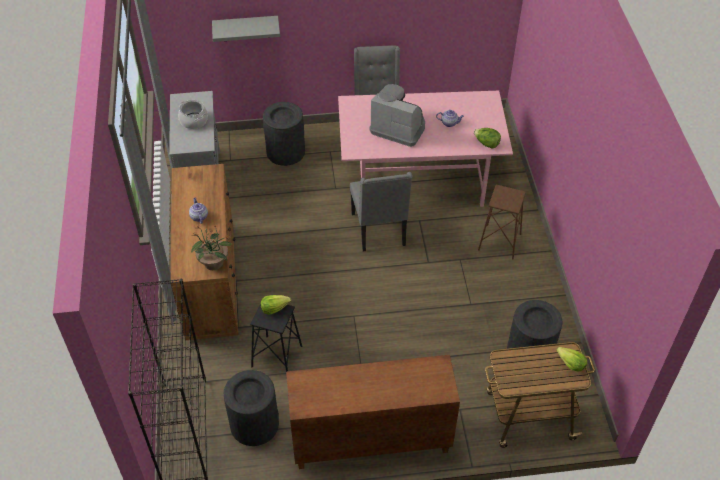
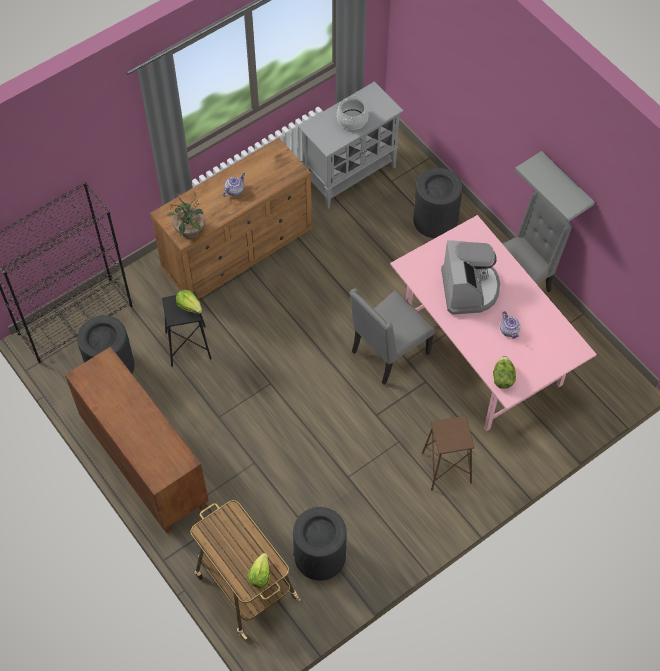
camera: 60 degrees right, 10 degrees up
(246, 28) = (461, 85): grey shelf -> grey shelf (565, 185)

